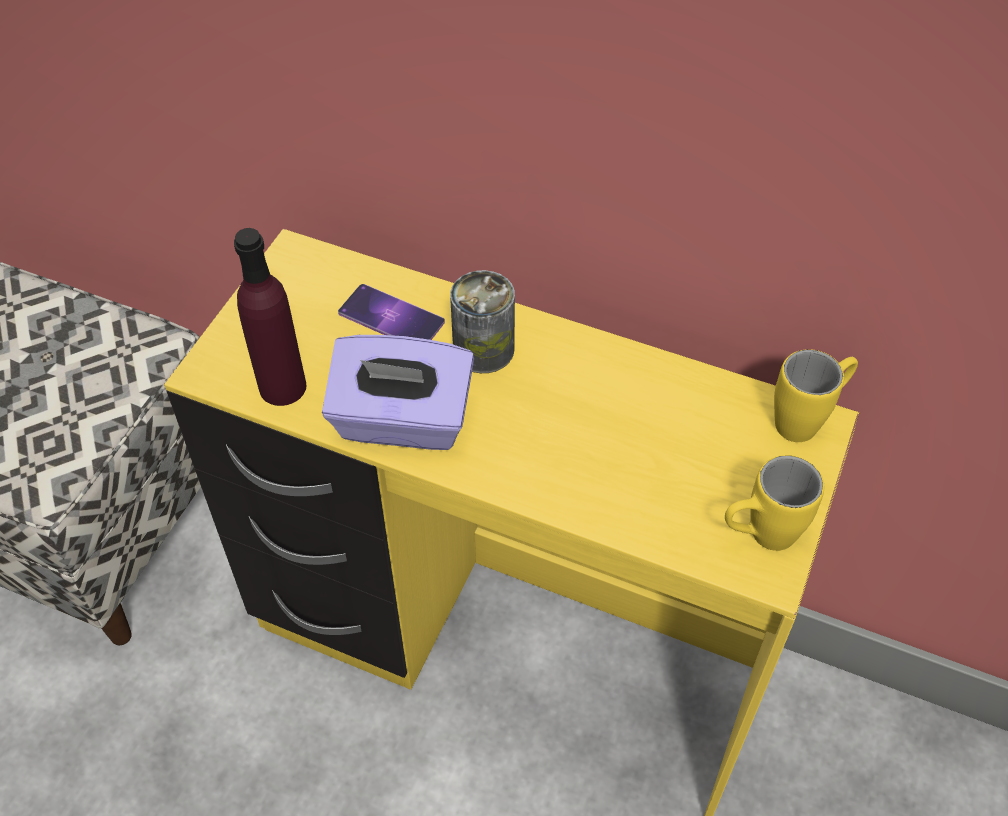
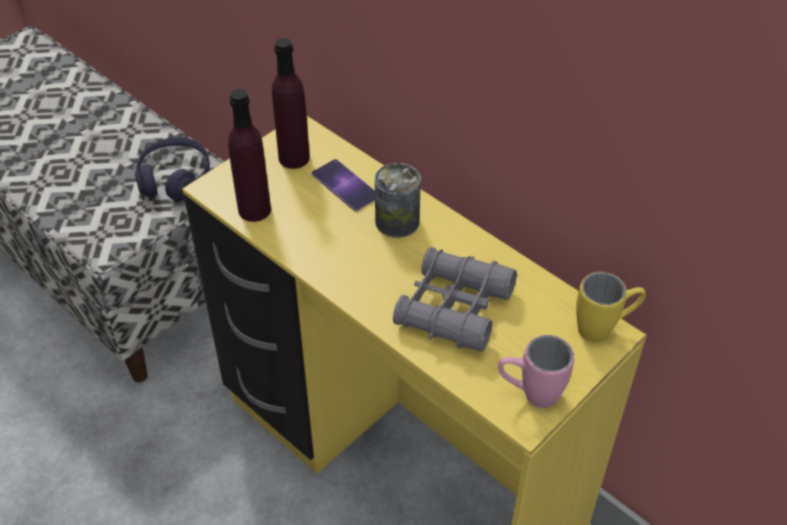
camera: 20 degrees right, 5 degrees down
(100, 360) = (174, 178): none -> purple headphones
(303, 297) = (294, 158): none -> purple bottle
(402, 421) = (321, 252): purple tissue box -> none
(611, 449) = (453, 308): none -> grey binoculars
(759, 536) = (530, 394): yellow mug -> pink mug

